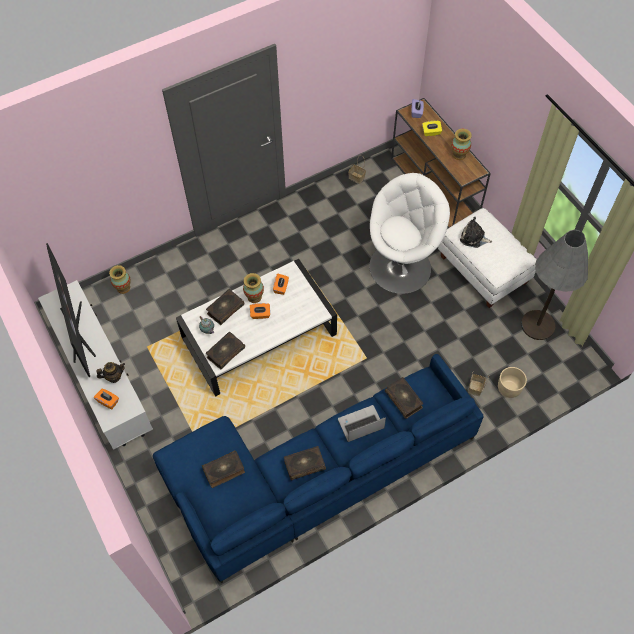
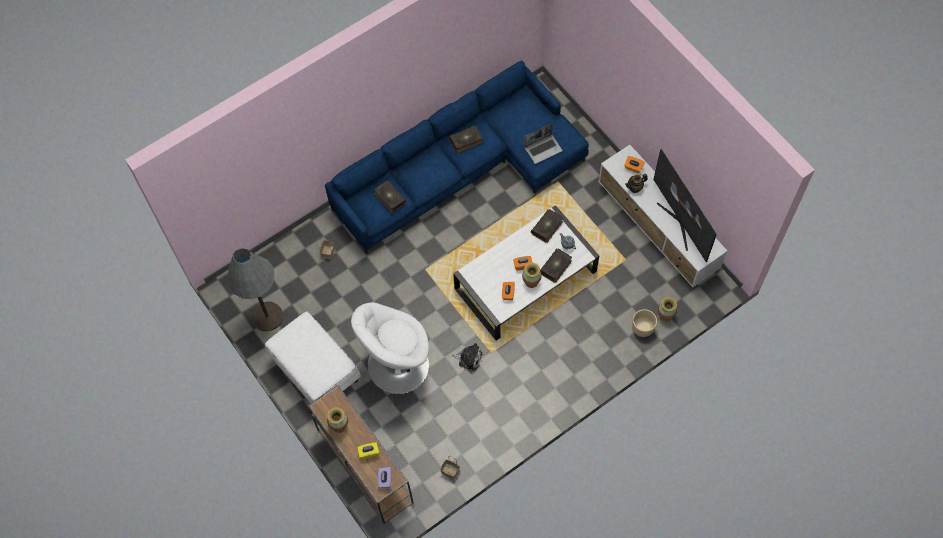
camera: 175 degrees right, 5 degrees up
(224, 471) = (528, 131): book -> none
(360, 425) = (424, 175): laptop -> laptop (543, 149)
(474, 238) = (326, 357): plush toy -> plush toy (468, 358)
(508, 388) = (298, 254): beige planter -> beige planter (642, 328)

